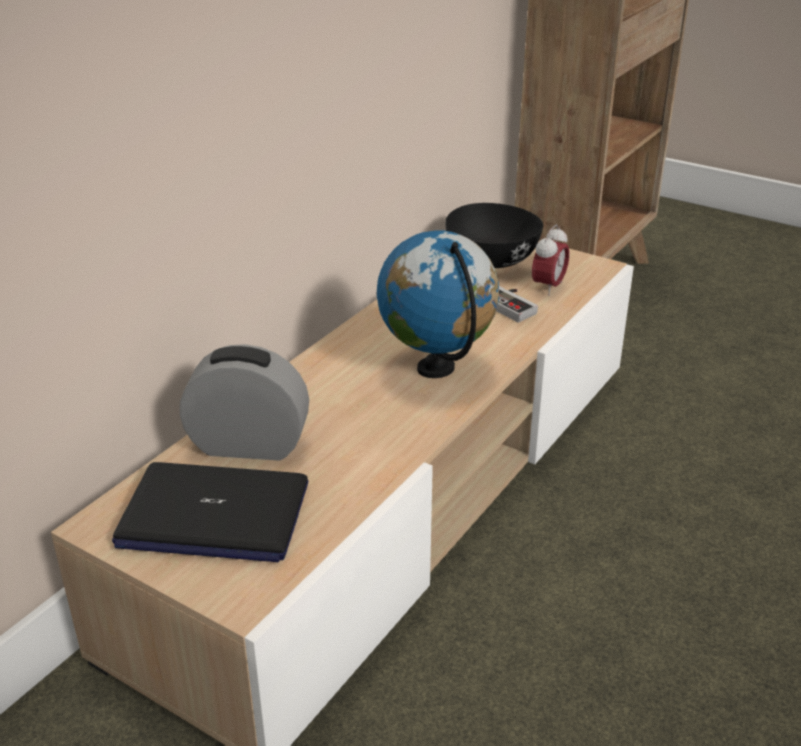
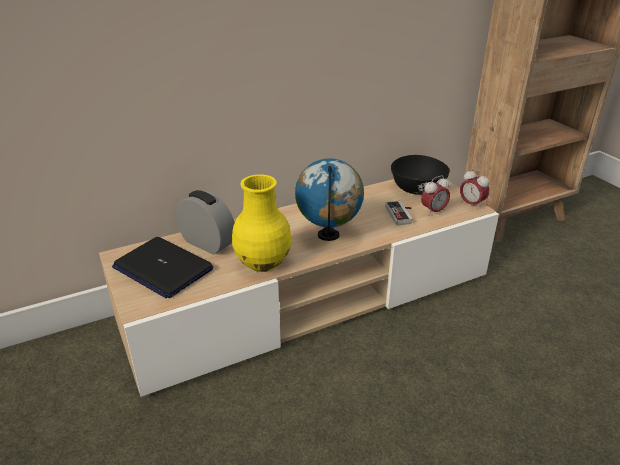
camera: 30 degrees right, 0 degrees up
(379, 444) = (263, 262): none -> yellow vase
(587, 262) = (471, 204): none -> alarm clock

